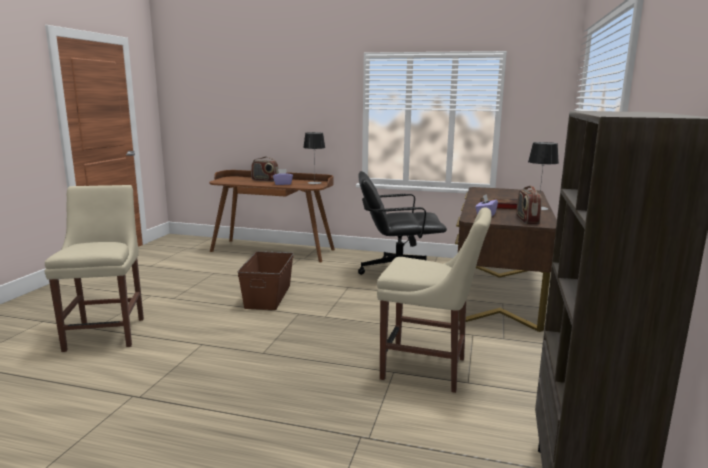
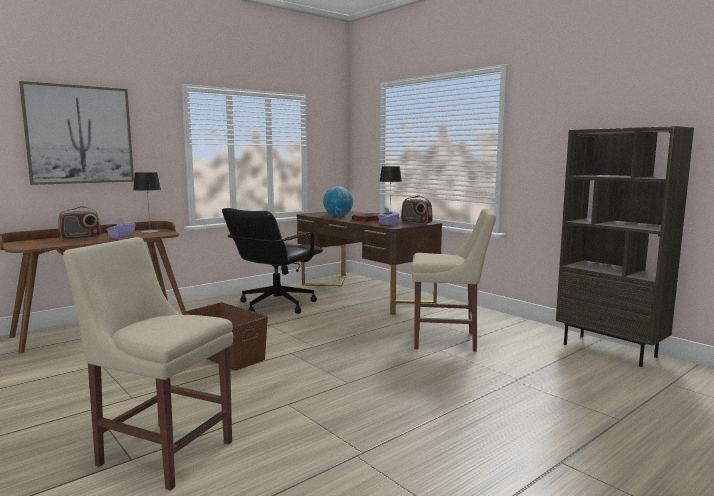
camera: 55 degrees left, 5 degrees down
(281, 100) = (80, 135): none -> picture
(428, 369) = (449, 340): beige chair -> beige chair turned 45 degrees clockwise
(493, 196) = (338, 216): none -> globe

